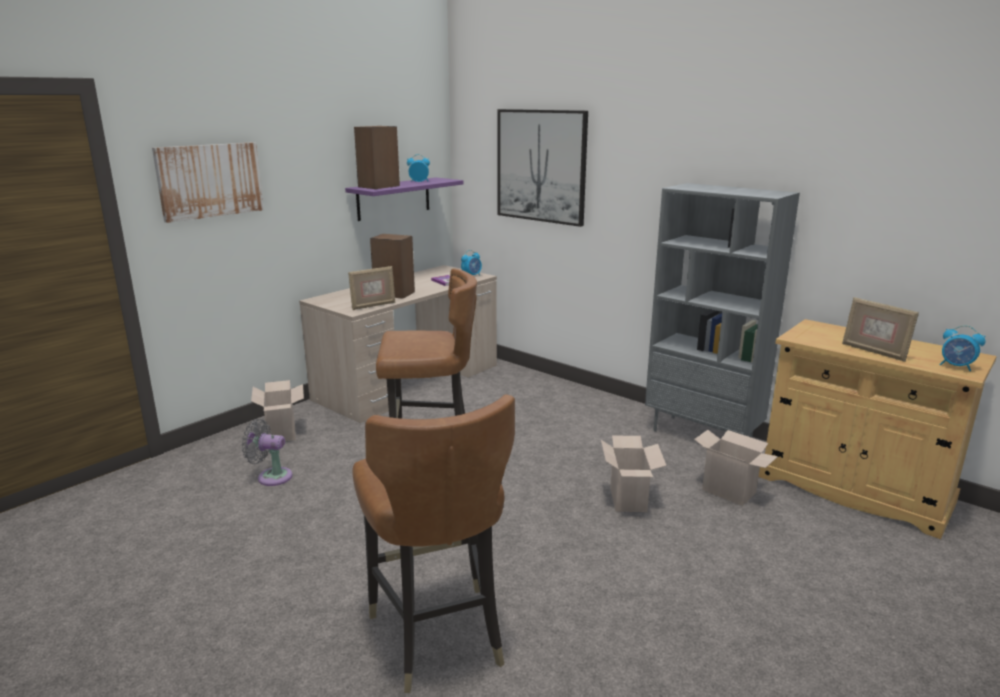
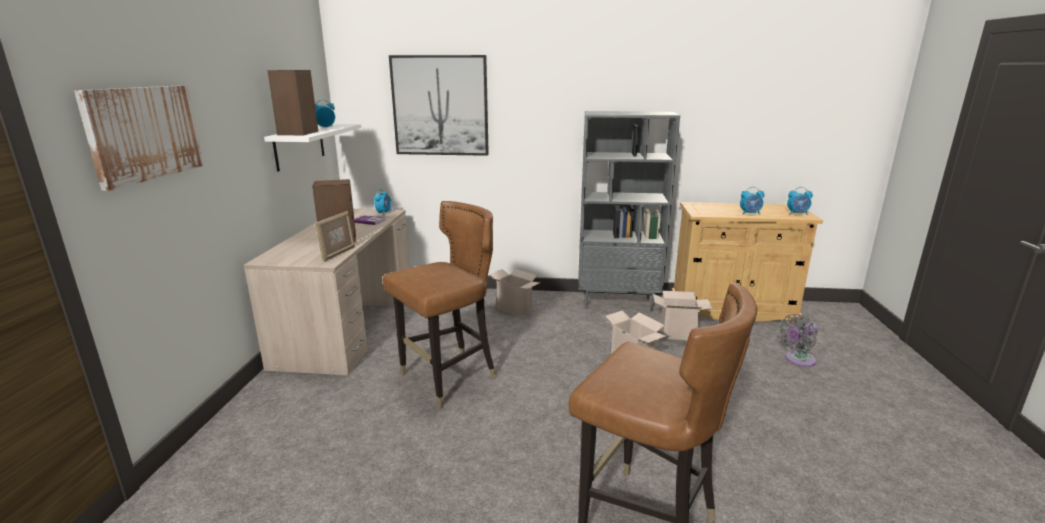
camera: 35 degrees left, 0 degrees up
(271, 476) = (317, 459): grey fan -> grey fan (798, 360)
(283, 434) = (275, 412): cardboard box -> cardboard box (515, 309)
(394, 198) = (299, 146): purple shelf -> white shelf
(874, 352) = (750, 214): picture frame -> alarm clock

